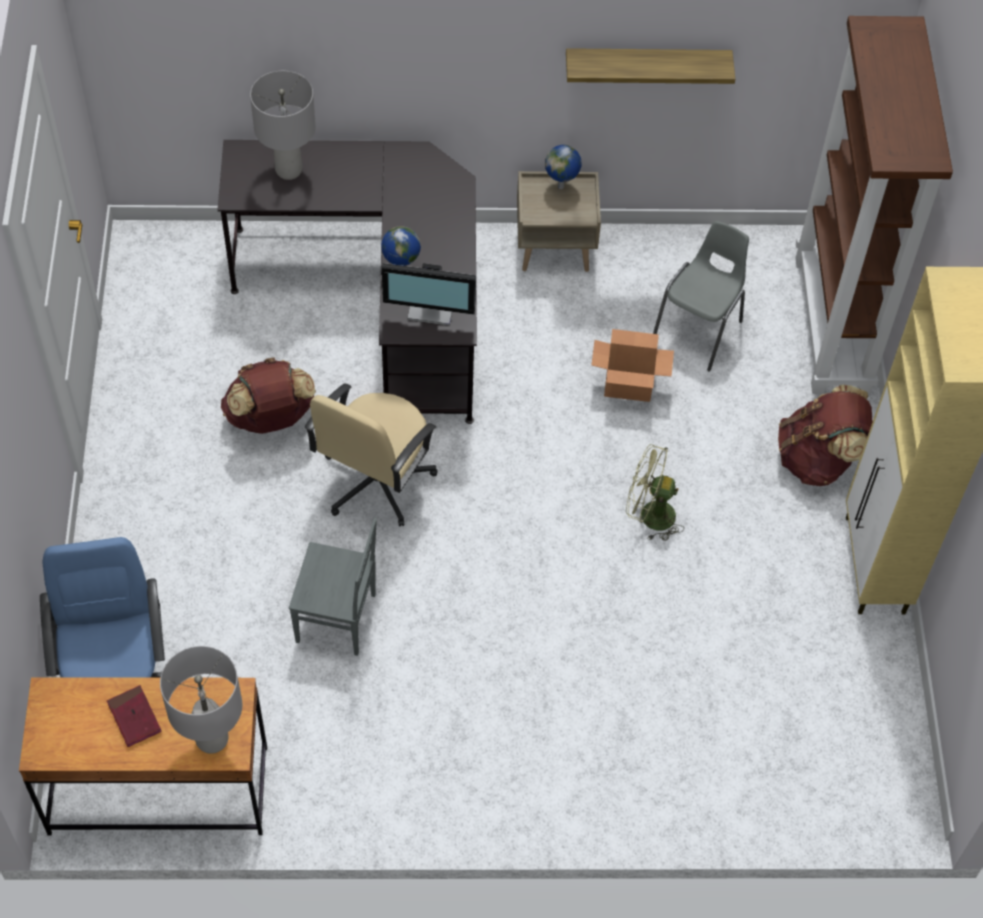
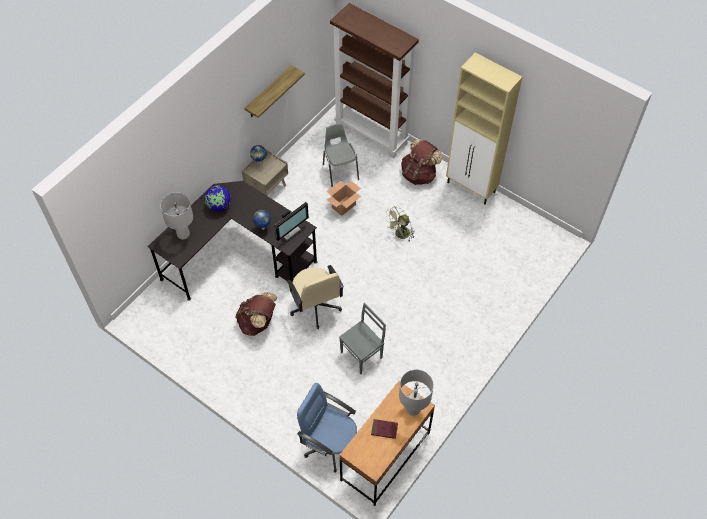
camera: 50 degrees left, 0 degrees up
(391, 179) = (219, 206): none -> globe

